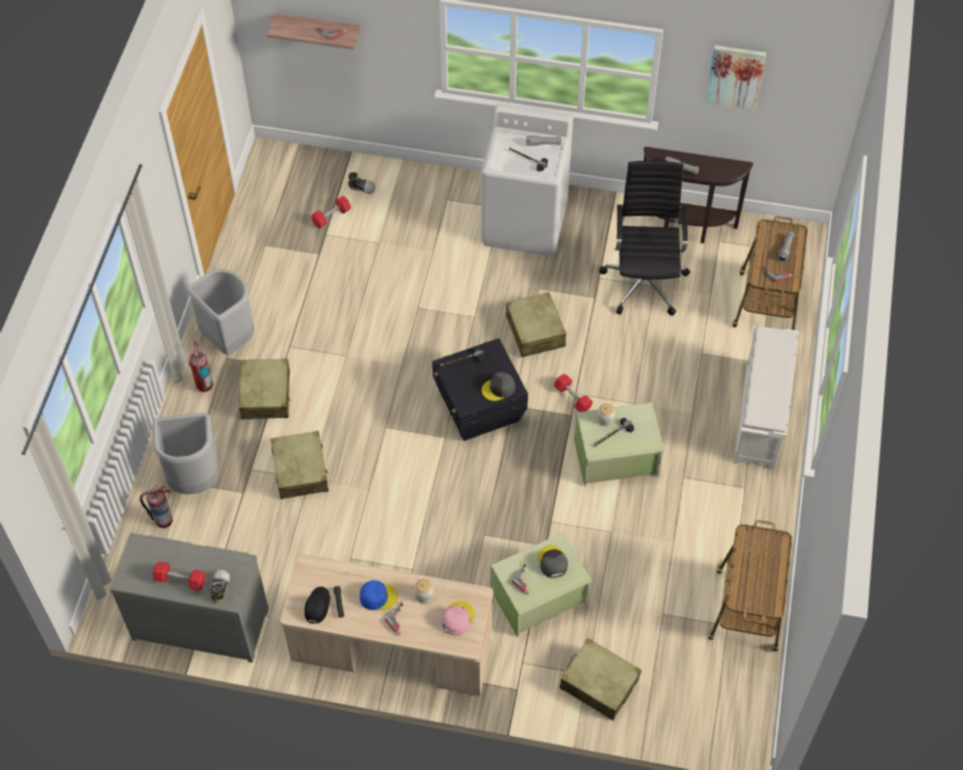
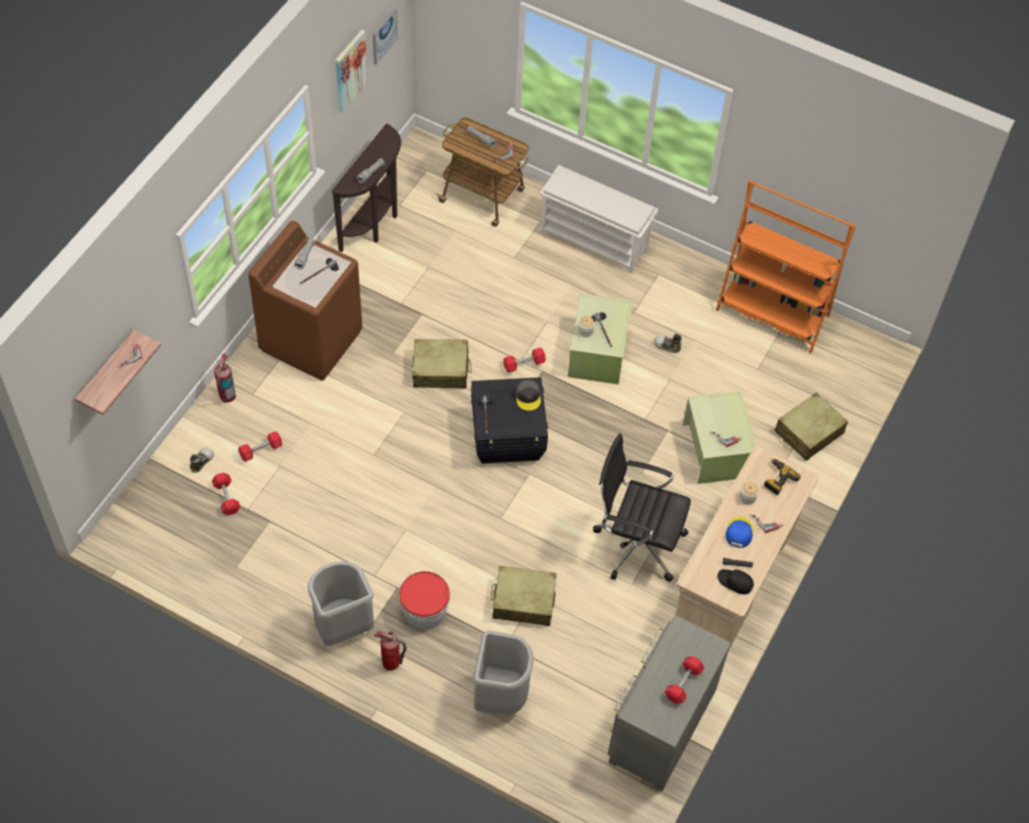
camera: 75 degrees left, 0 degrees up
(163, 520) = (537, 735): fire extinguisher -> fire extinguisher (227, 396)
(219, 588) = (701, 652): shoe -> shoe (667, 346)
(266, 395) = (424, 610): beige suitcase -> bucket
(389, 224) = (261, 450): none -> red dumbbell
(457, 619) = (777, 479): pink cap -> power drill
(525, 223) = (311, 340): white washing machine -> brown washing machine
(552, 562) = (715, 412): grey cap -> none
(644, 281) = (419, 271): black office chair -> black office chair (636, 543)
(746, 612) = (772, 313): cart -> orange bookcase
(801, 91) = (383, 36): none -> picture

